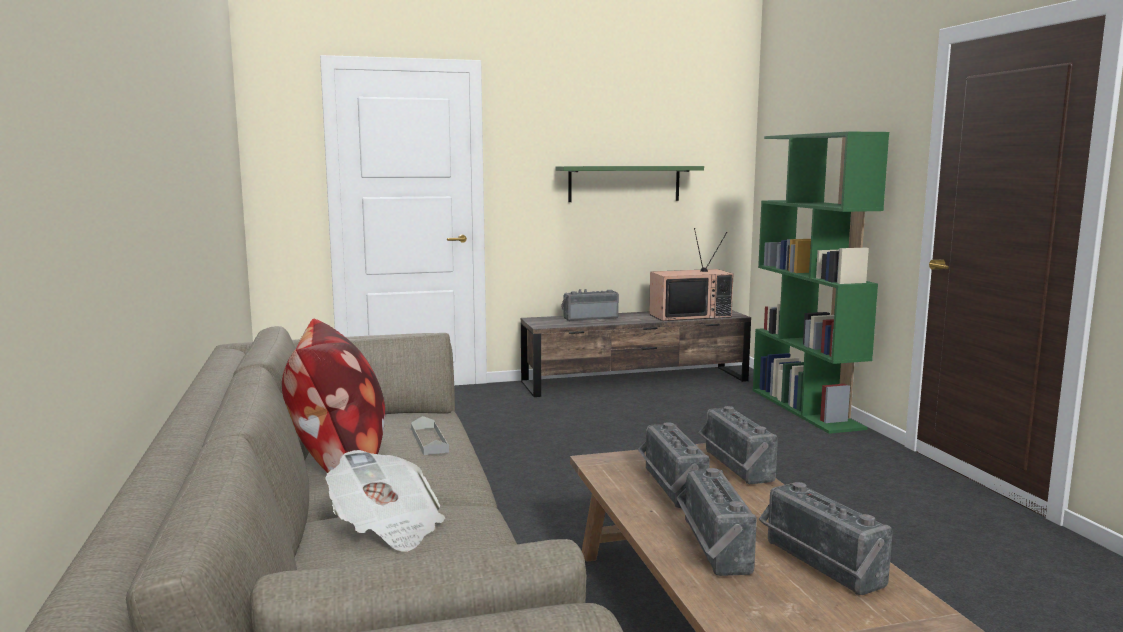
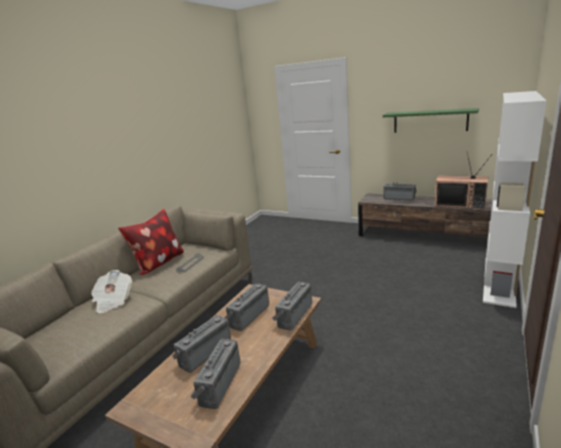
camera: 45 degrees right, 10 degrees up
(806, 409) = (499, 280): green bookcase -> white bookcase

